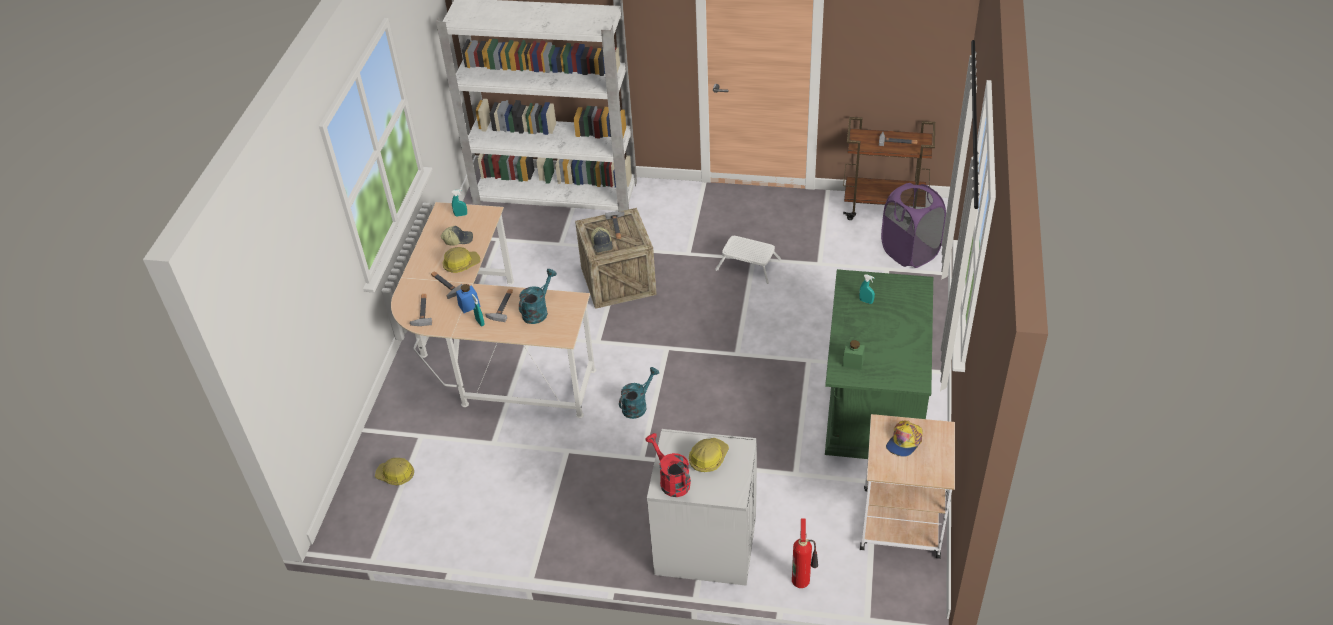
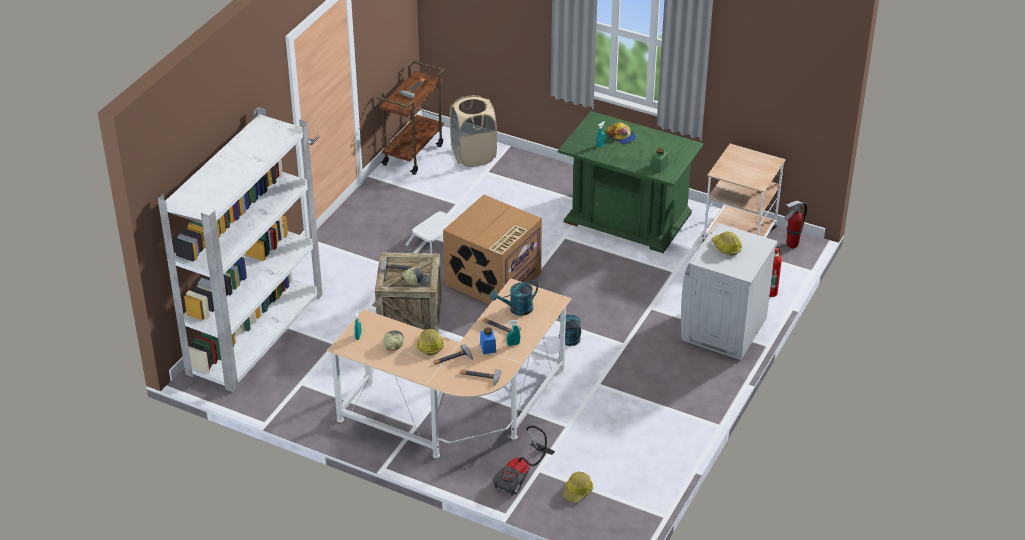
camera: 75 degrees left, 5 degrees down
(409, 425) = (522, 475): none -> vacuum cleaner
(538, 311) = (517, 309): turquoise watering can -> turquoise watering can turned 75 degrees counterclockwise
(671, 480) = (740, 268): red watering can -> none
(705, 324) = (493, 279): none -> cardboard box
(904, 441) = (738, 167): cap -> cap (621, 136)
(910, 252) = (473, 156): purple laundry basket -> beige laundry basket
(913, 584) = (792, 245): none -> fire extinguisher

